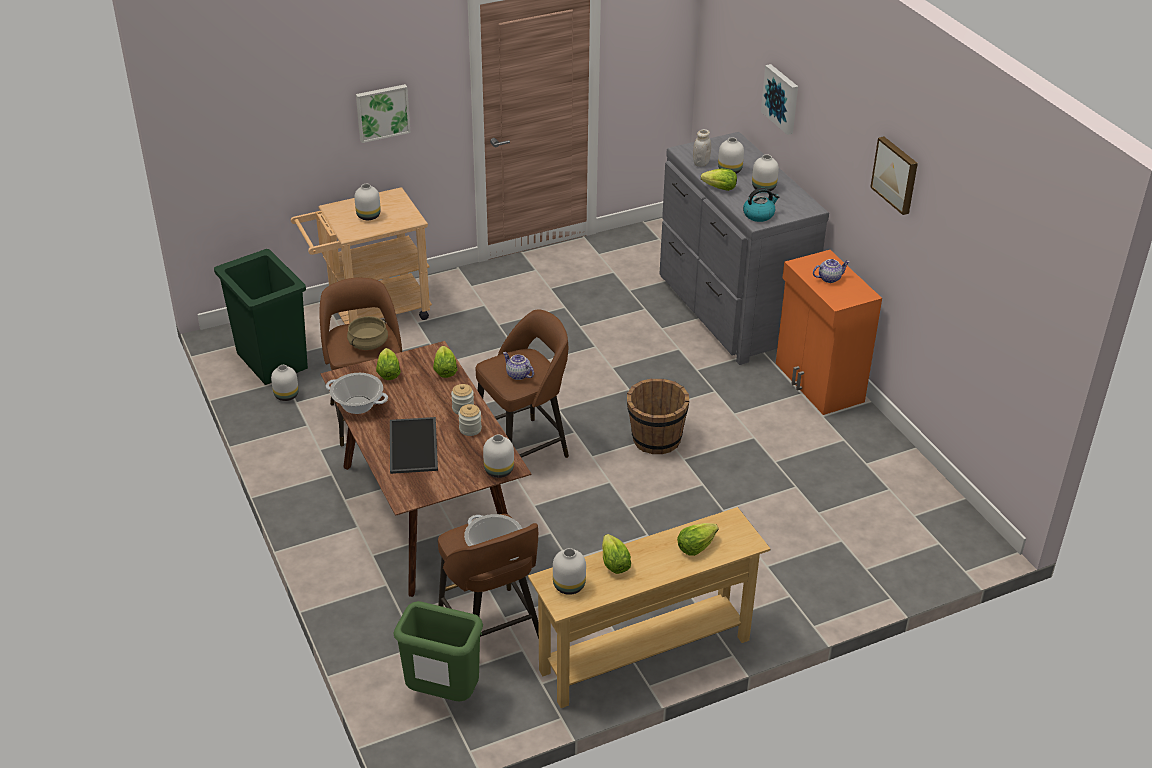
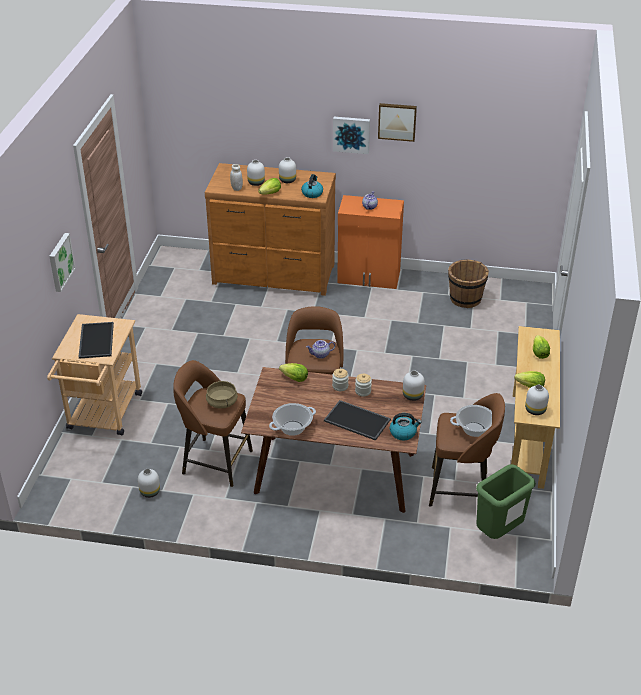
camera: 55 degrees left, 0 degrees up
(272, 360) = (101, 484): green trash can -> none
(368, 215) = (95, 340): white vase -> tray
(388, 373) = (272, 403): lettuce -> none
(423, 490) = (403, 433): none -> kettle
(655, 439) = (358, 354): brown bucket -> brown bucket (465, 299)
(730, 310) = (274, 275): grey dresser -> brown dresser
(781, 98) = (262, 122): picture -> picture (351, 134)

